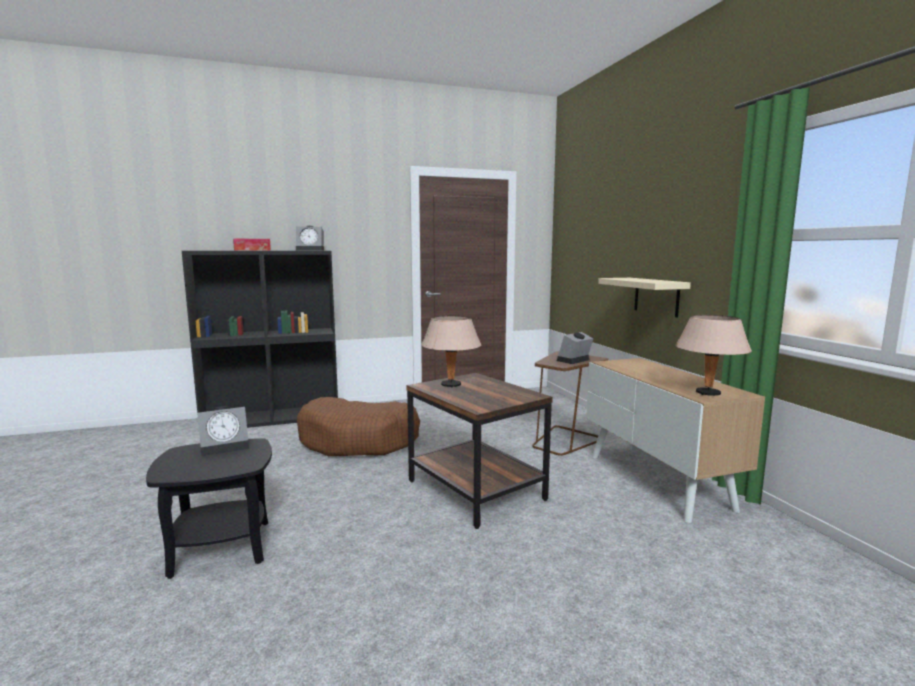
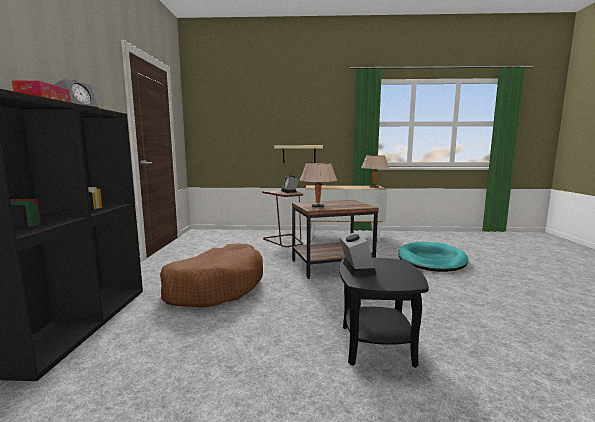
camera: 70 degrees left, 0 degrees up
(611, 598) = (431, 260): none -> turquoise dog bed

